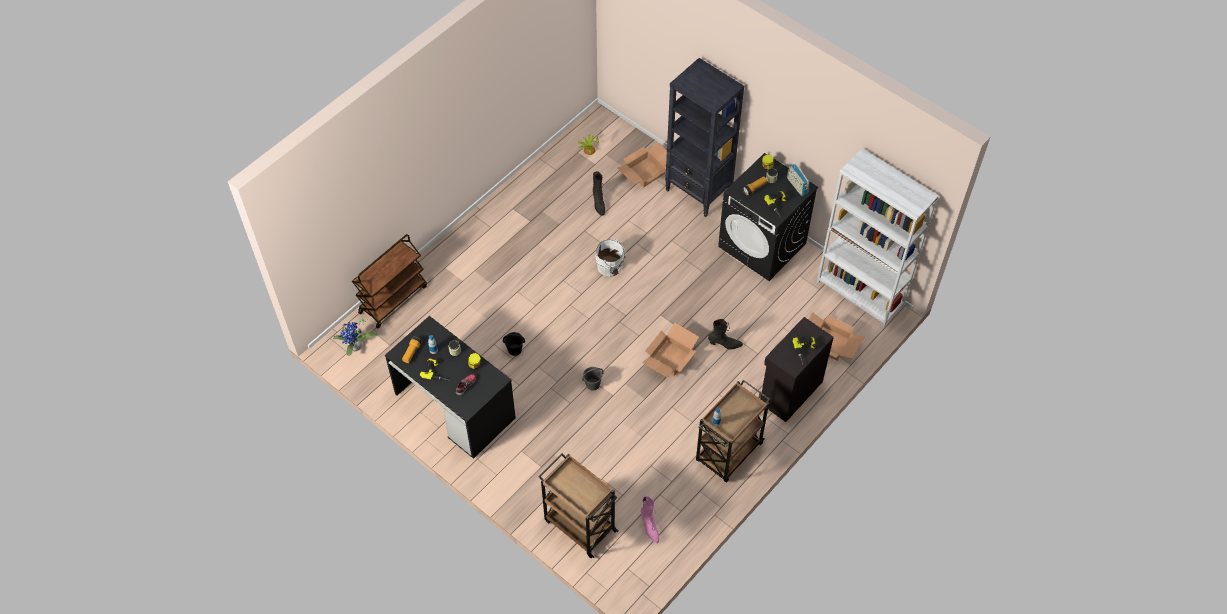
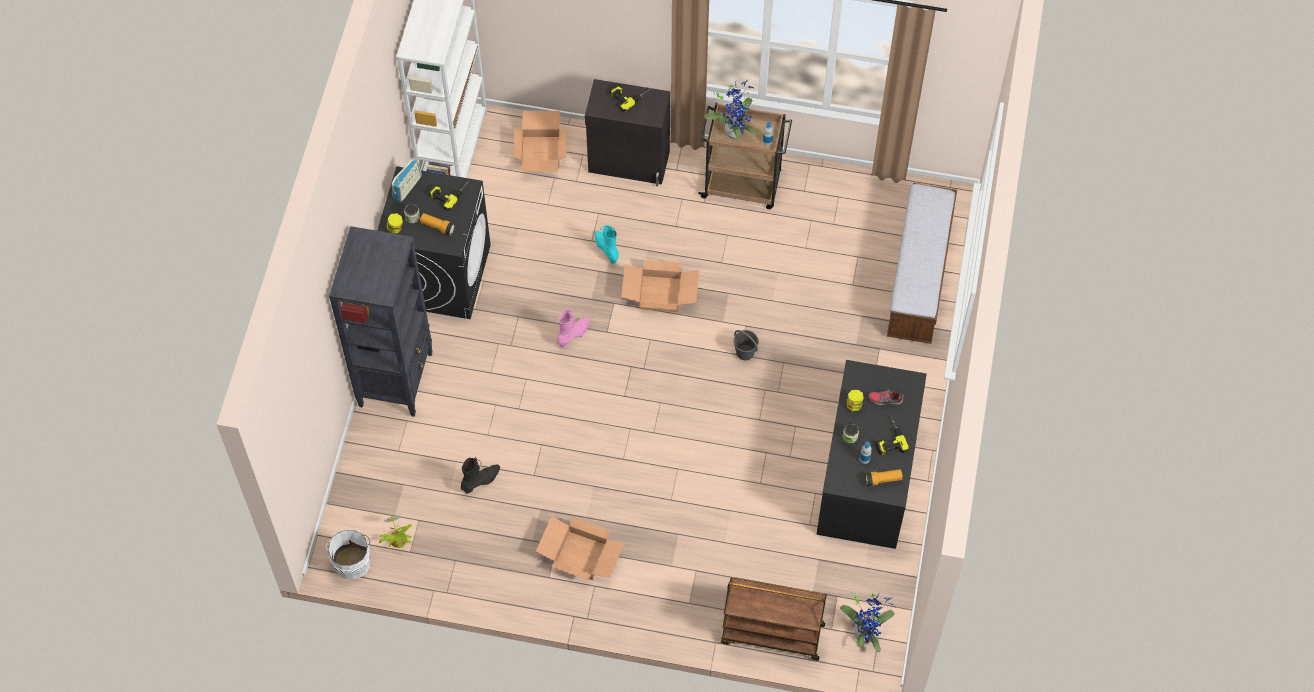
camera: 120 degrees left, 5 degrees up
(514, 350) = (753, 457): black bucket -> none
(579, 525) = (918, 278): brown cart -> bench
(611, 266) = (570, 417): white bucket -> white bucket (352, 561)
(645, 171) = (397, 454): cardboard box -> cardboard box (580, 556)
(649, 527) = (876, 215): pink boot -> pink boot (574, 334)
(725, 344) = (606, 249): black boot -> turquoise boot
(739, 407) = (734, 129): none -> potted plant

